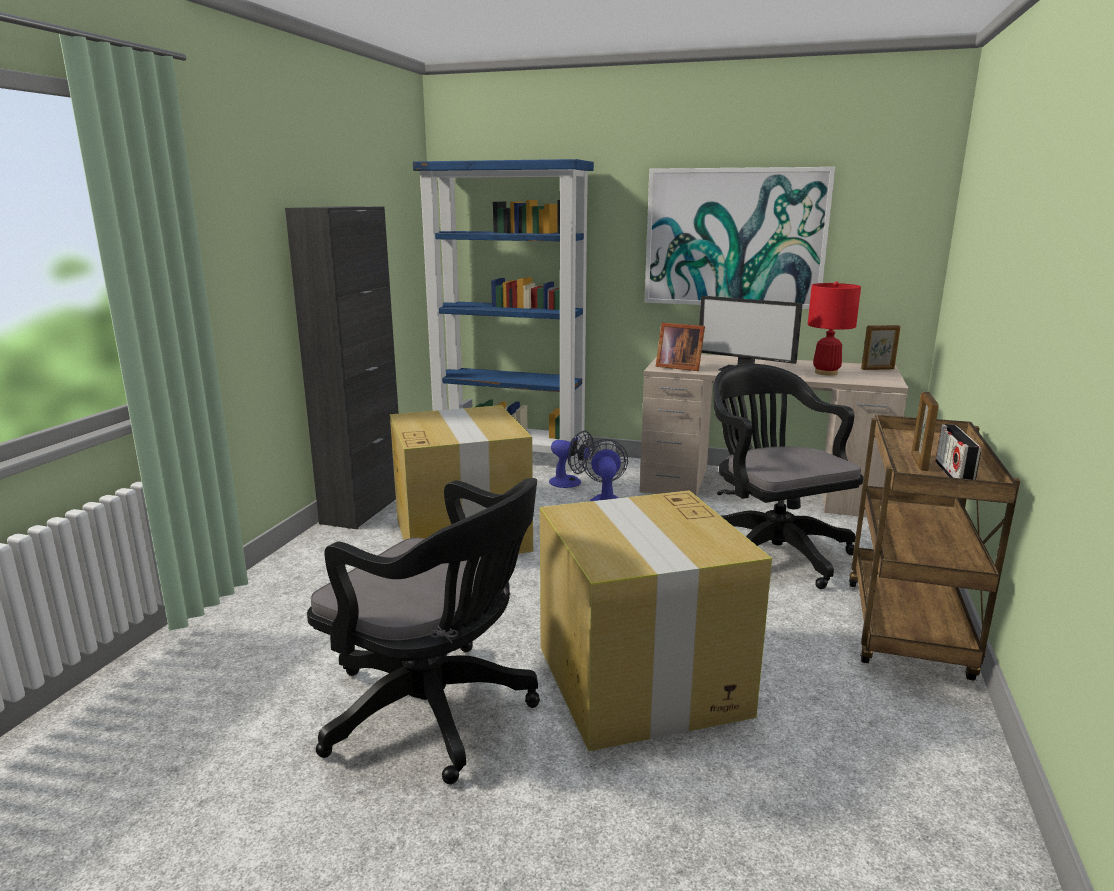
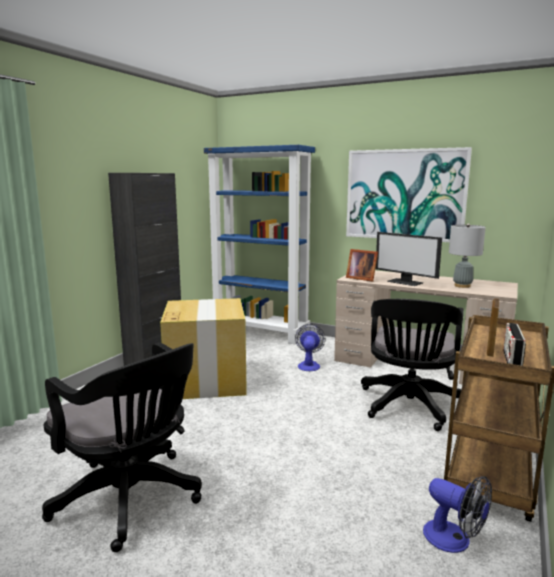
camera: 10 degrees right, 5 degrees down
(570, 483) = (291, 352): fan -> fan (454, 540)
(641, 682) = (278, 493): cardboard box -> none
(770, 550) = (409, 407): black office chair -> black office chair turned 150 degrees counterclockwise
(826, 373) = (462, 286): red table lamp -> grey table lamp
(878, 369) = (502, 285): picture frame -> none

